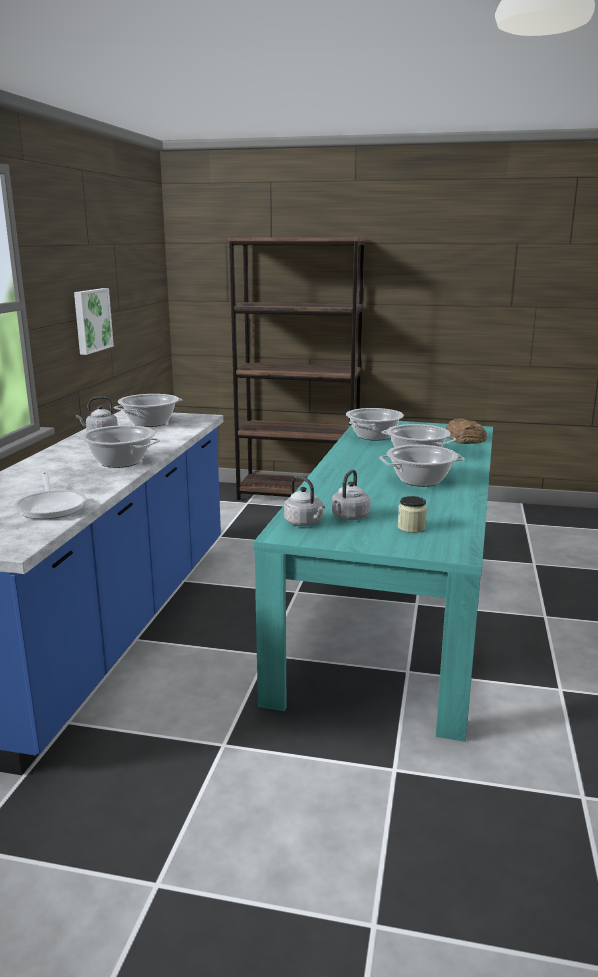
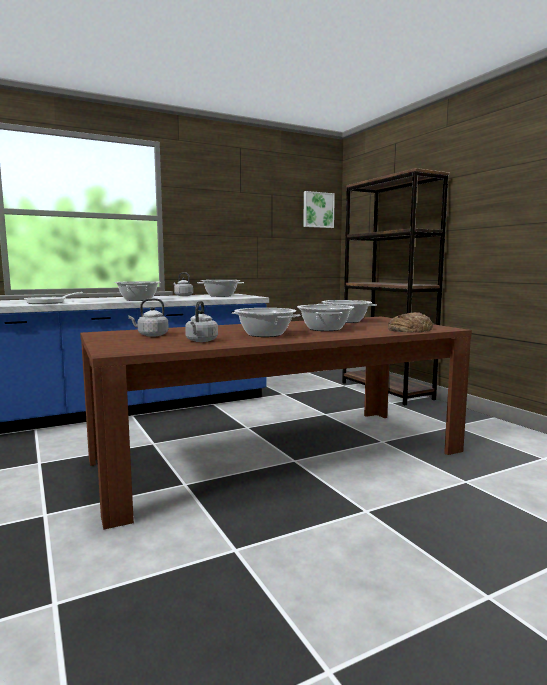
camera: 50 degrees right, 10 degrees down
(91, 320) = (234, 237): picture -> picture (318, 210)
(305, 523) = (125, 333): grey kettle -> grey kettle (201, 341)
(394, 604) = (279, 455): turquoise dining table -> brown dining table
(411, 527) = (152, 343): jar -> none

